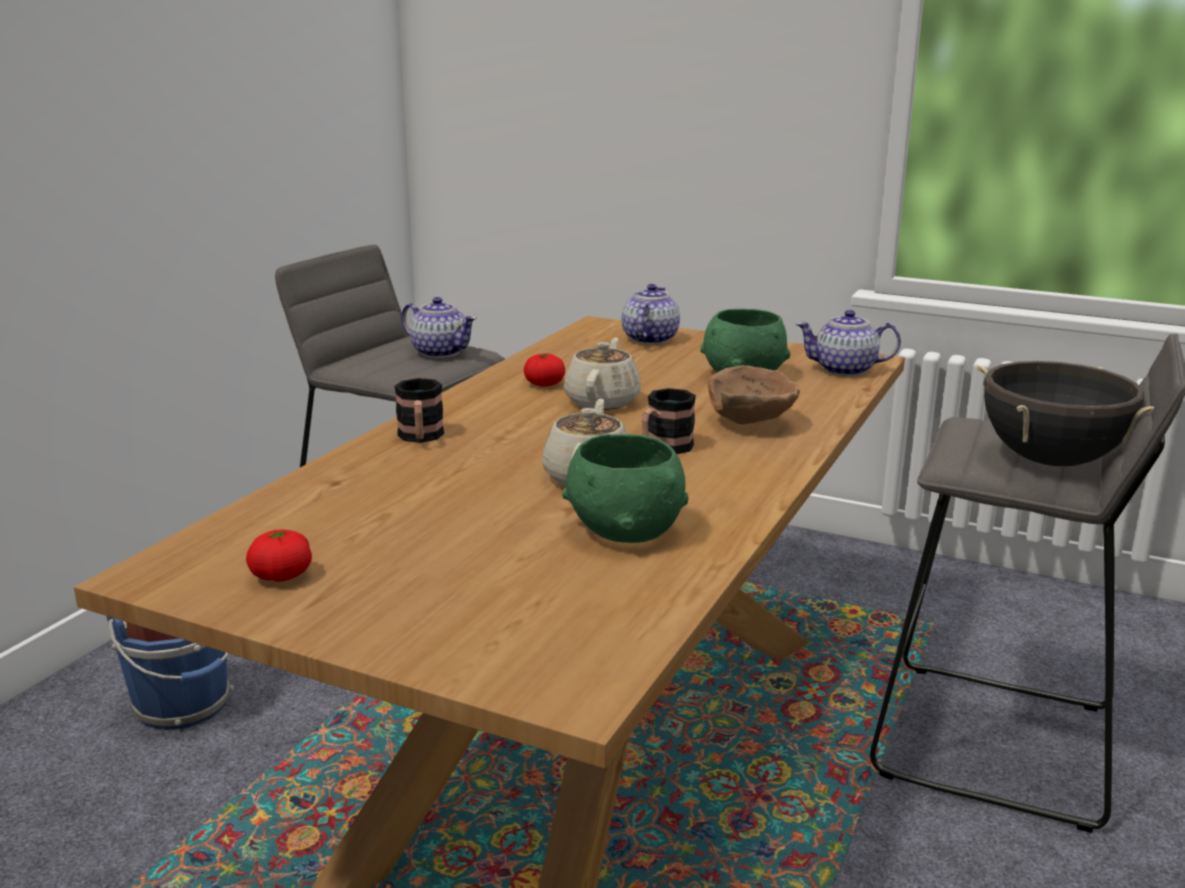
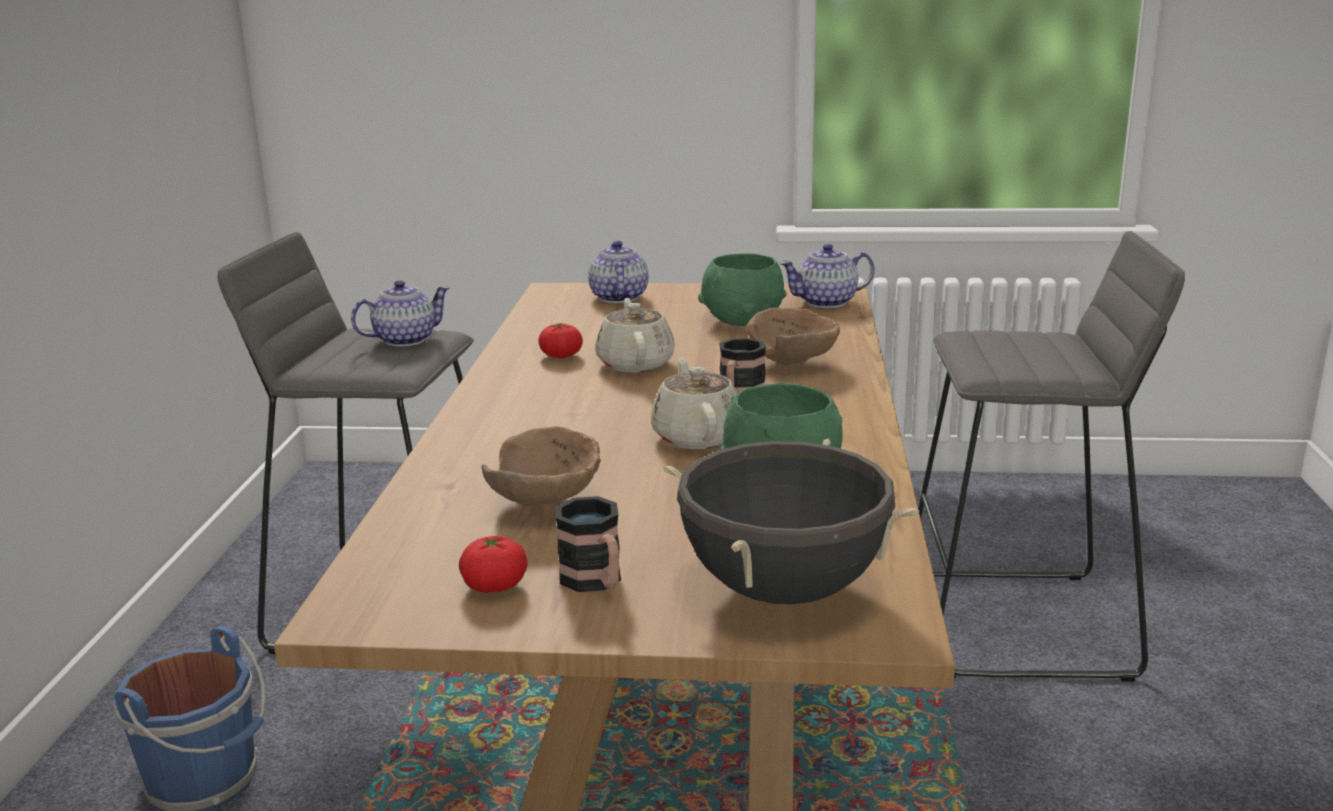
camera: 20 degrees left, 0 degrees up
(396, 514) = (547, 504): none -> brown bowl
(420, 438) = (491, 427): mug -> mug (596, 582)
(440, 352) = (404, 340): teapot -> teapot turned 45 degrees counterclockwise
(1050, 460) = (1056, 357): black cooking pot -> black cooking pot (783, 590)

